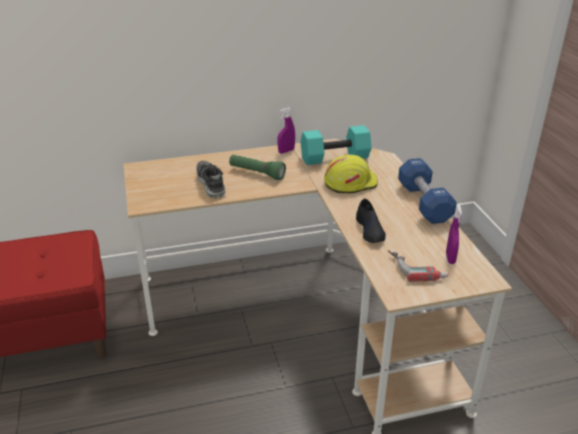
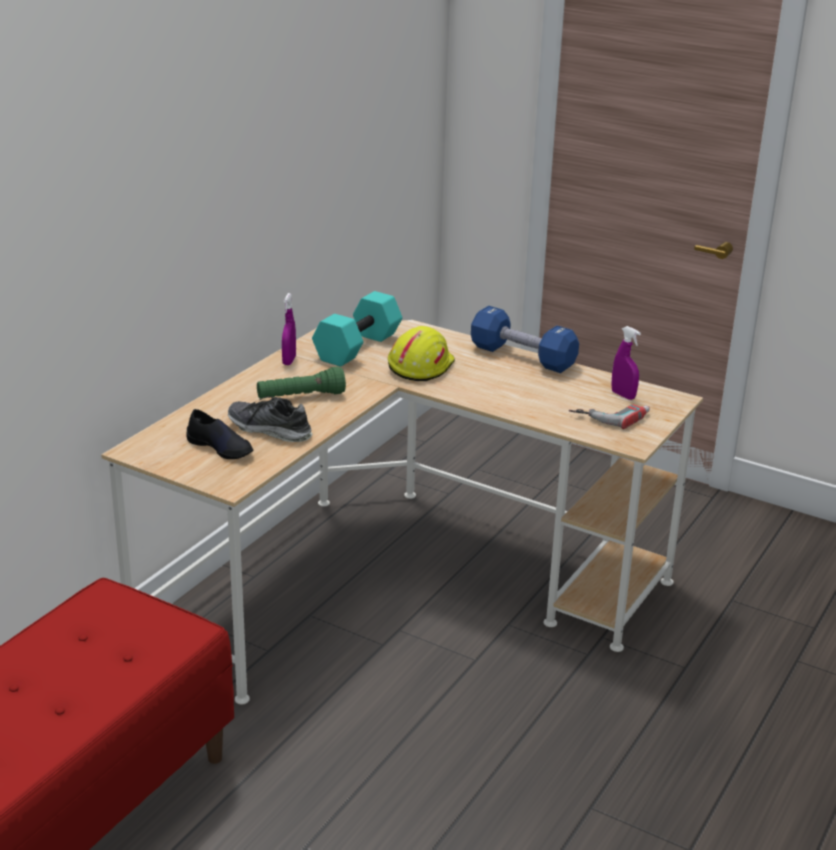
camera: 45 degrees left, 5 degrees down
(370, 230) = (518, 402): black shoe -> black shoe (221, 447)

